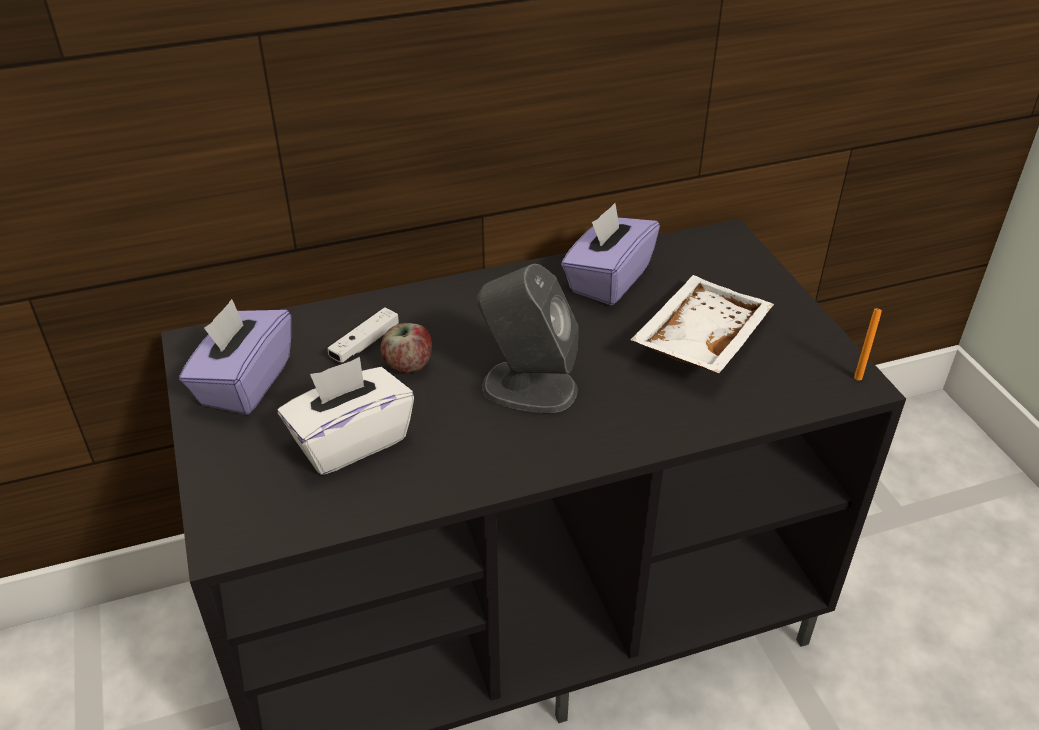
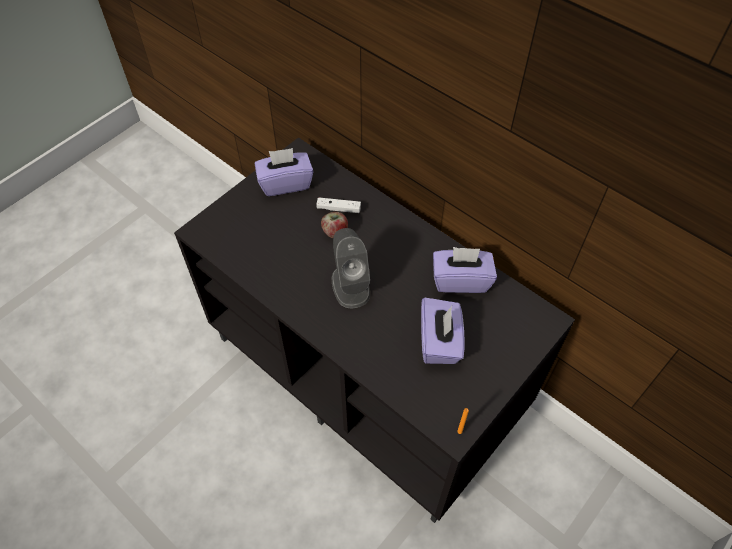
camera: 60 degrees right, 15 degrees up
(350, 441) = (274, 238): white tissue box -> none
(699, 338) = (440, 342): white tray -> purple tissue box

